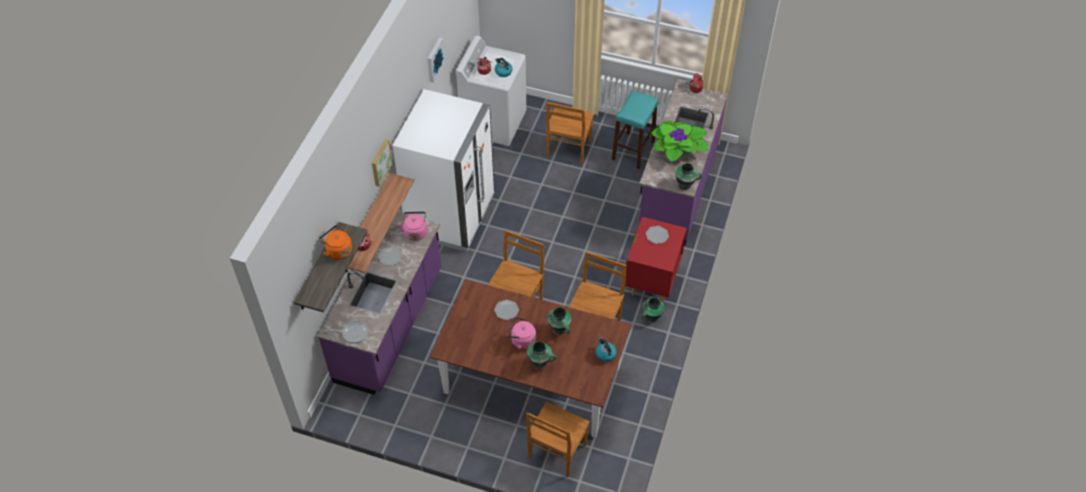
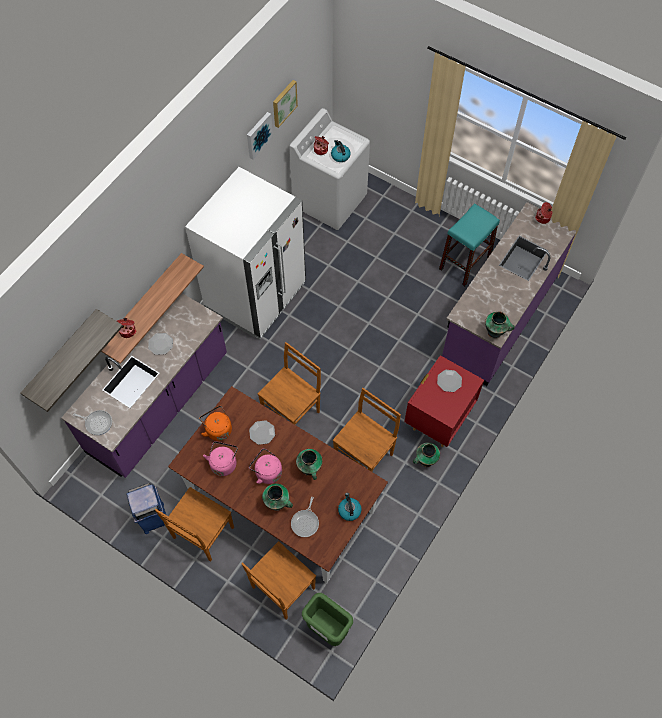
camera: 15 degrees right, 10 degrees up
(338, 251) = (84, 343): orange kettle -> orange kettle (217, 429)
(380, 162) = (166, 244): picture -> picture (283, 103)
(415, 232) = (194, 321): pink kettle -> pink kettle (223, 463)
(416, 422) = (153, 518): none -> blue trash can
(568, 150) = (397, 248): brown chair -> brown chair (202, 534)
(570, 372) = (305, 522): none -> frying pan
(608, 475) = (327, 629): none -> green trash can
(677, 150) = (499, 288): potted plant -> none

